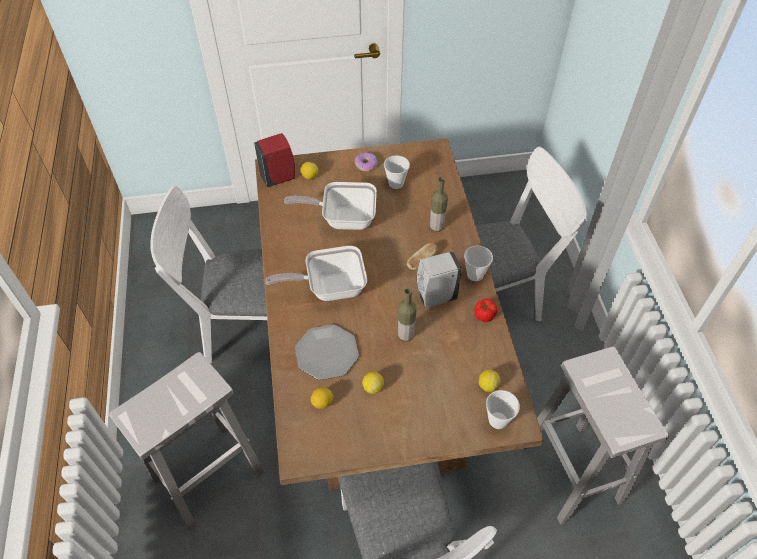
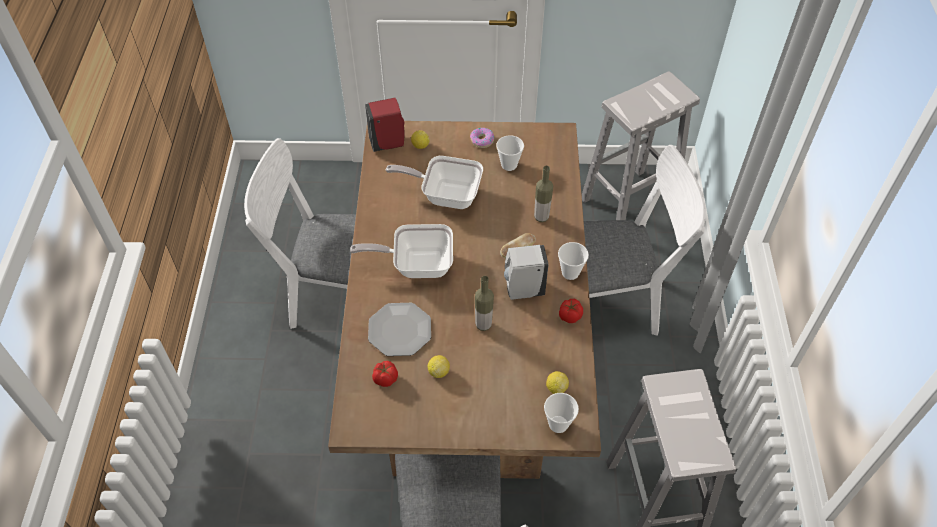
camera: 10 degrees right, 0 degrees up
(207, 477) = (271, 443): white stool -> white stool (627, 204)
(322, 403) = (385, 379): lemon -> tomato

